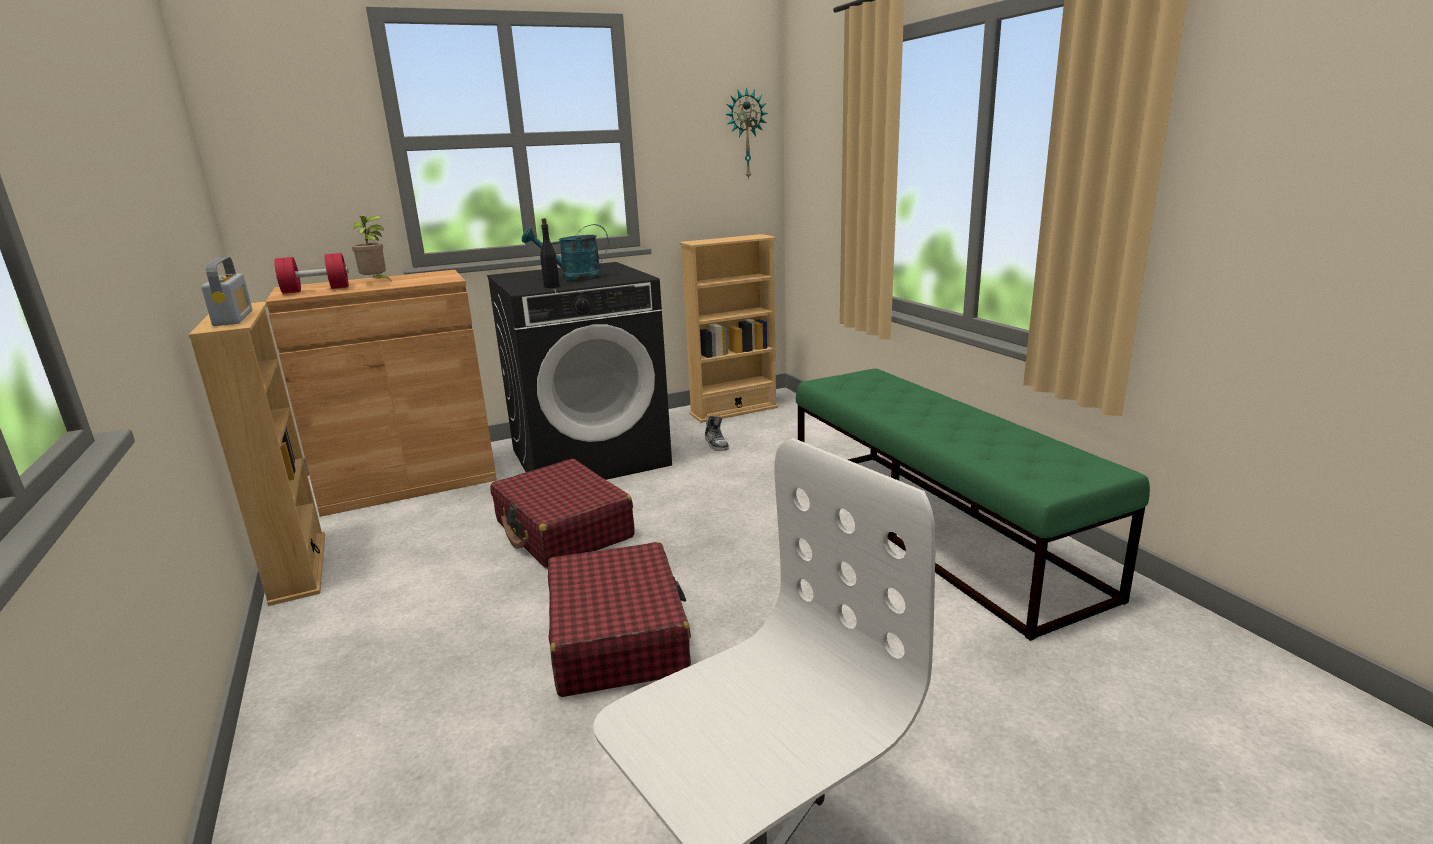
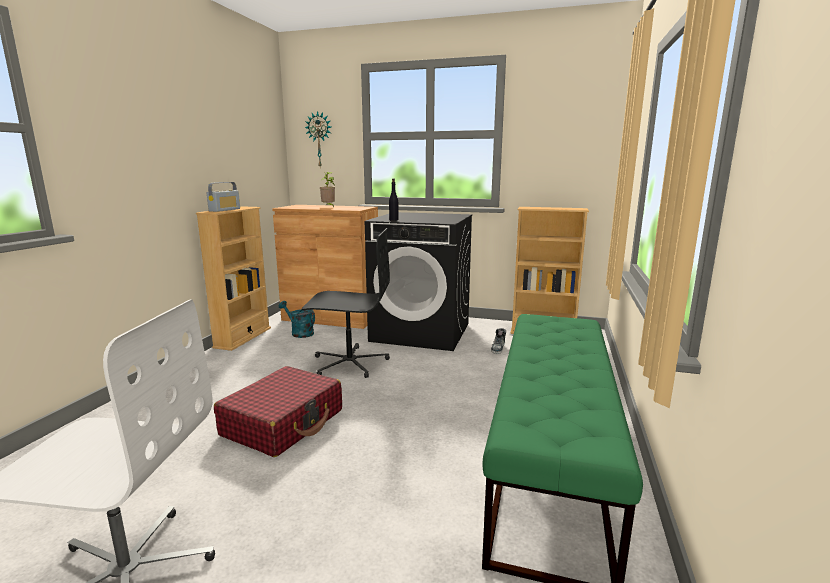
camera: 40 degrees right, 5 degrees down
(316, 290) = (301, 207): red dumbbell -> none
(563, 530) = (349, 363): red suitcase -> black office chair
(573, 278) = (419, 218): turquoise watering can -> turquoise watering can (299, 333)
(745, 134) = (592, 134): wall clock -> wall clock (320, 140)

